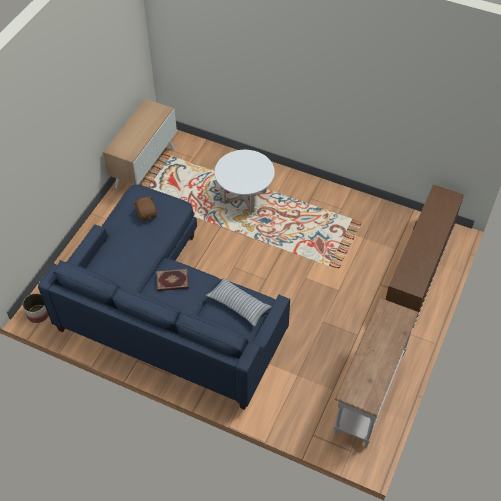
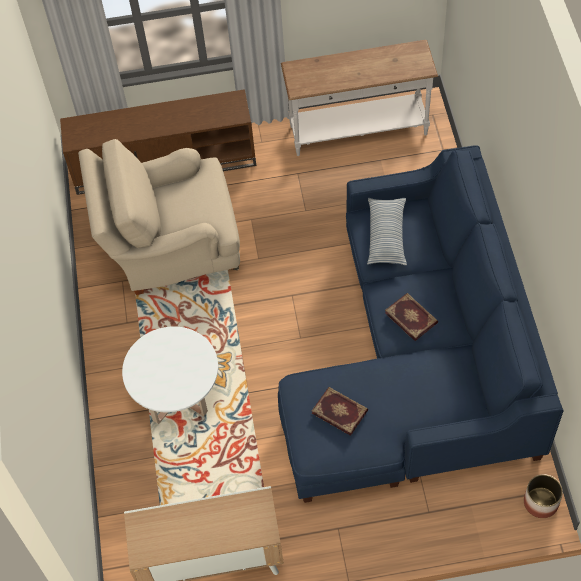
camera: 120 degrees left, 5 degrees up
(147, 214) = (340, 411): brown plush toy -> book
(345, 240) = (172, 251): none -> beige armchair

